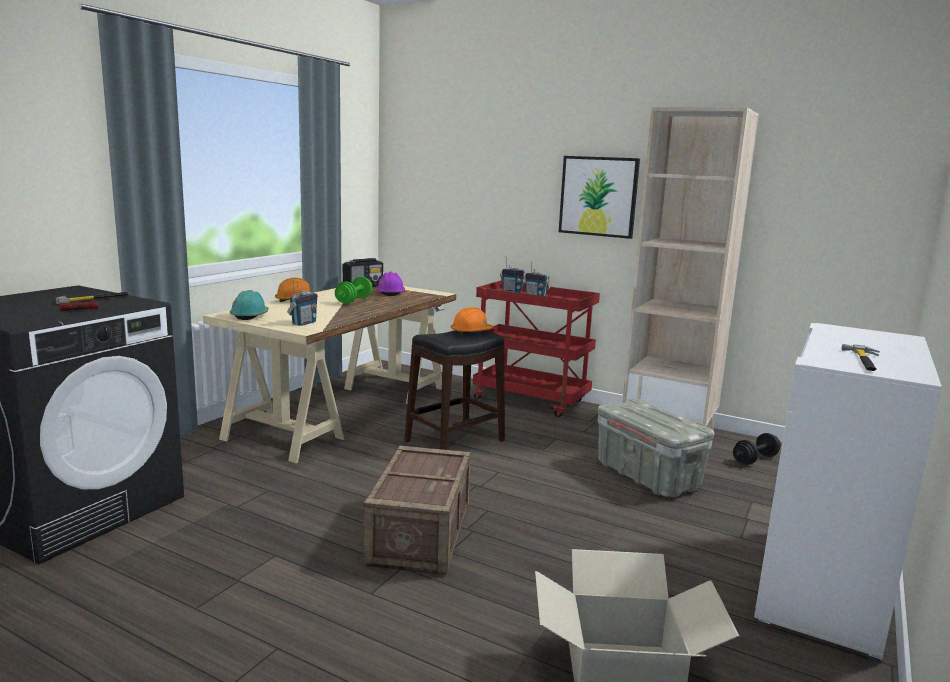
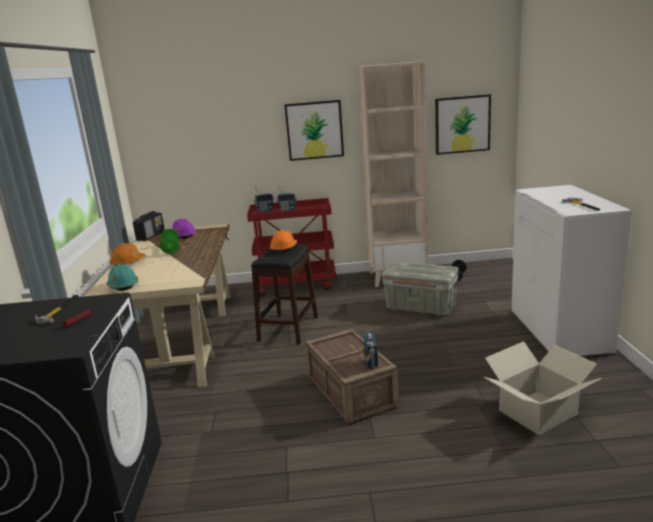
camera: 30 degrees left, 5 degrees up
(303, 323) = (178, 277): radio -> radio (370, 362)
(827, 221) = (462, 124): none -> picture

